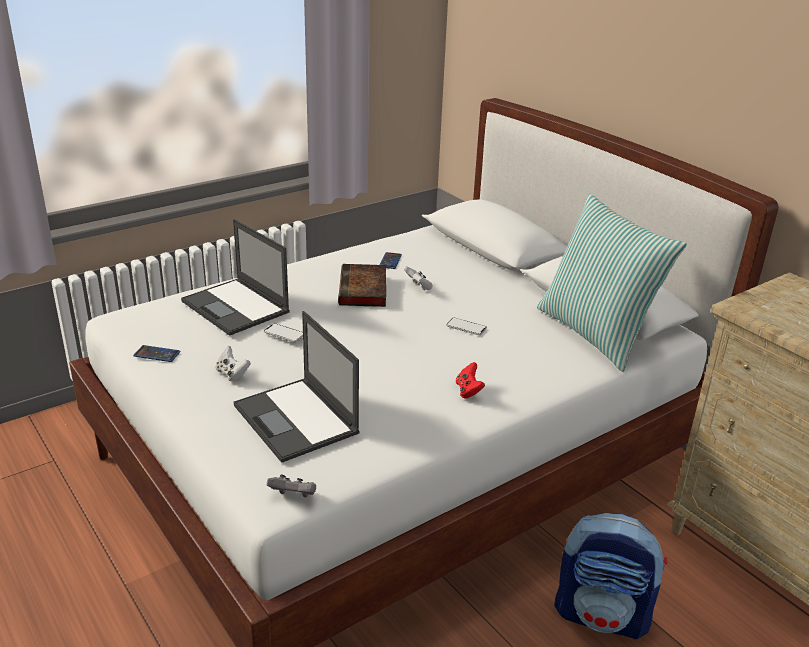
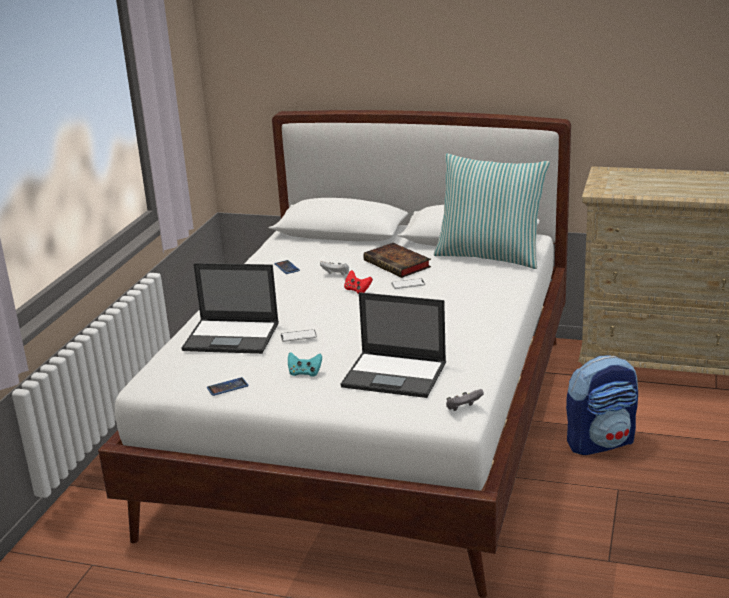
camera: 35 degrees left, 5 degrees down
(232, 374) = (305, 373): white game controller -> turquoise game controller
(363, 290) = (303, 291): book -> book (398, 264)
(468, 391) = (469, 315): red game controller -> red game controller (357, 290)

